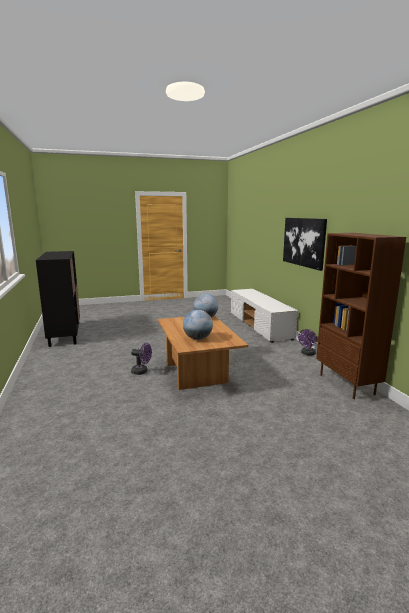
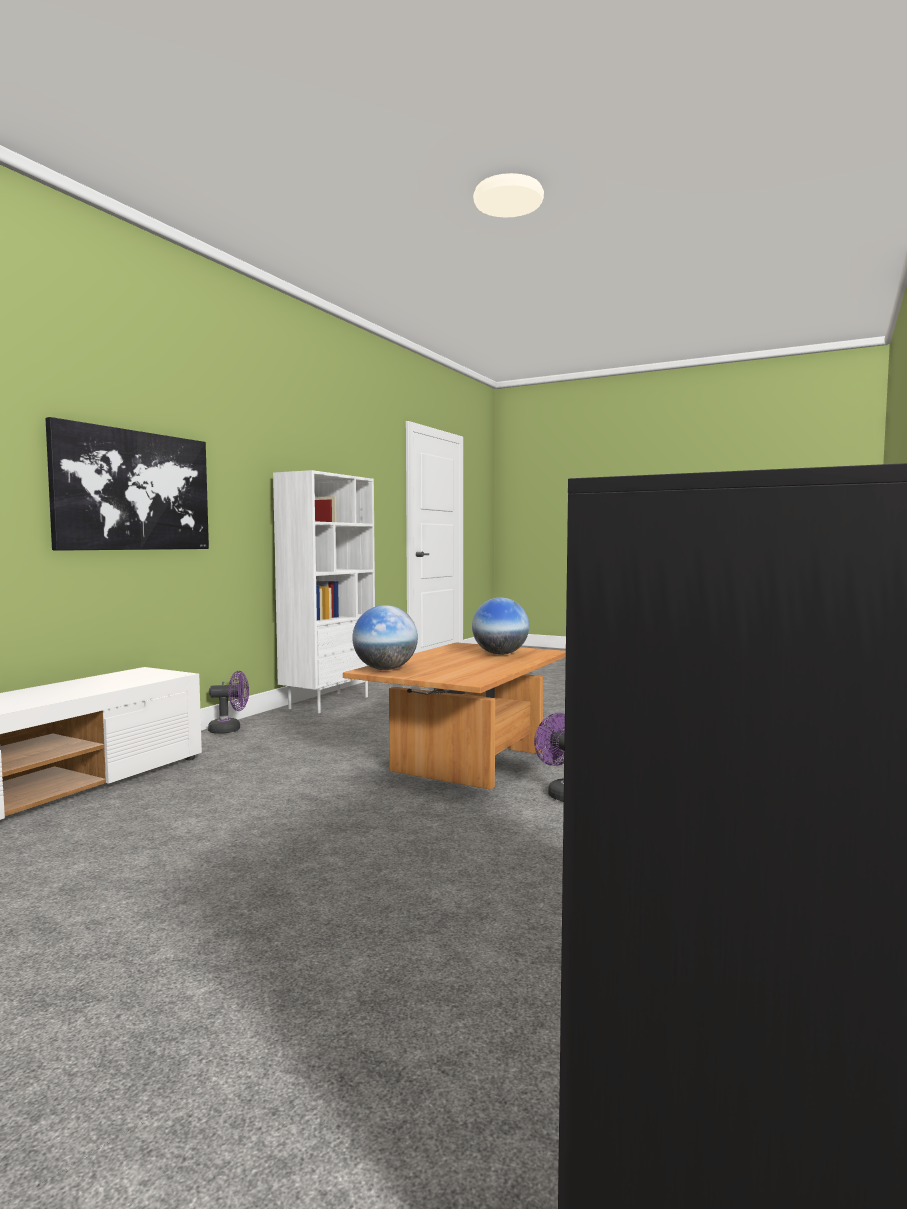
camera: 135 degrees left, 10 degrees down
(347, 384) = (329, 702): brown bookcase -> white bookcase

